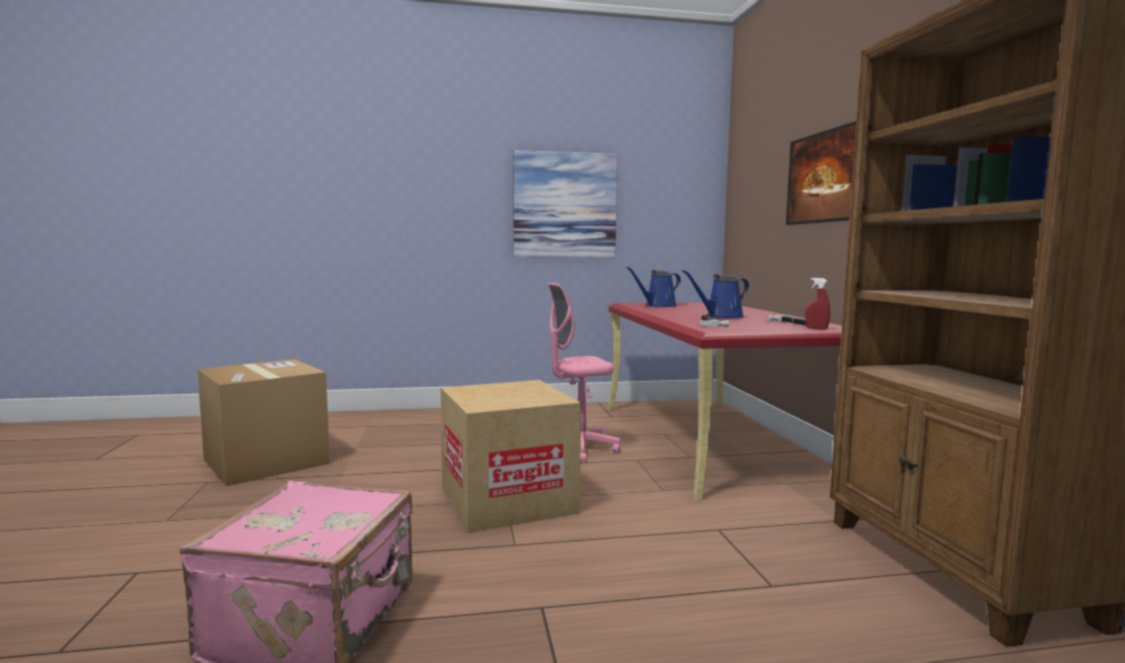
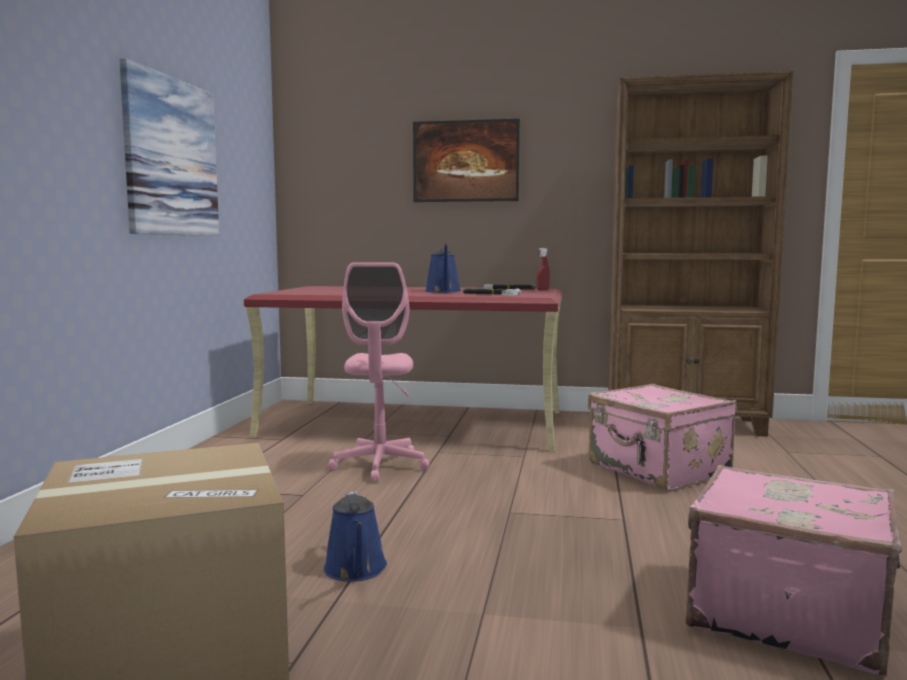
camera: 70 degrees left, 0 degrees up
(507, 500) = (512, 511): cardboard box -> none
(658, 306) = (318, 292): blue watering can -> blue watering can (356, 570)
(687, 555) = (657, 471): none -> pink suitcase

